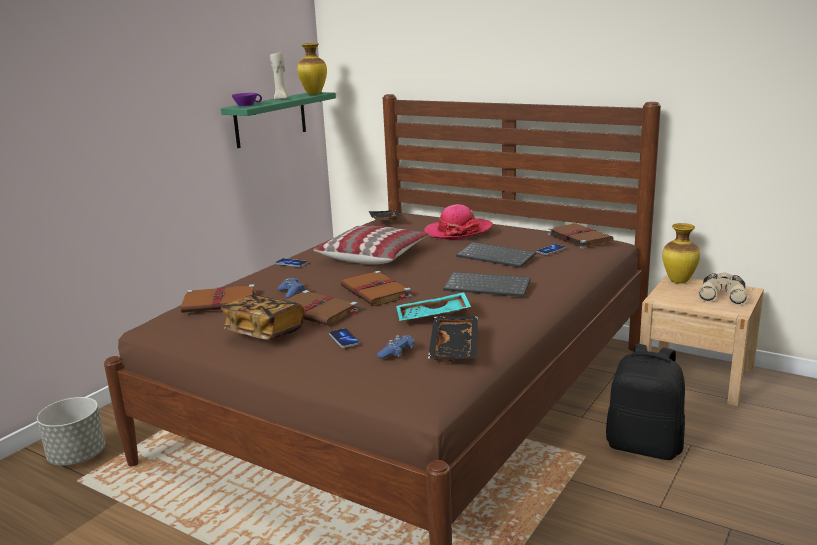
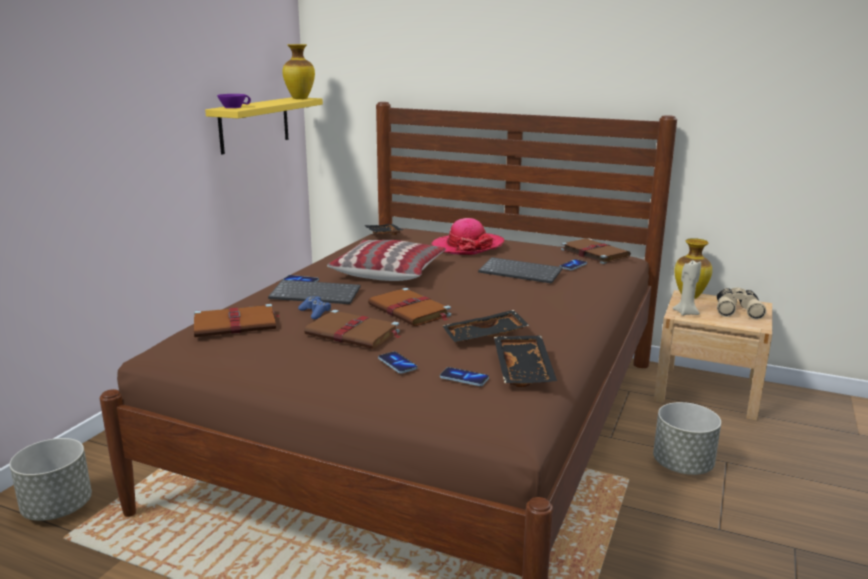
camera: 10 degrees left, 0 degrees up
(264, 332) = (301, 358): book -> none
(270, 119) = (254, 124): green shelf -> yellow shelf
(281, 99) = (268, 102): beige candle -> beige candle (686, 313)
(397, 353) = (464, 378): blue game controller -> phone
(433, 317) = (485, 337): turquoise tray -> black tray
(488, 286) = (528, 303): keyboard -> keyboard (316, 294)
(644, 446) = (683, 465): black backpack -> grey planter

